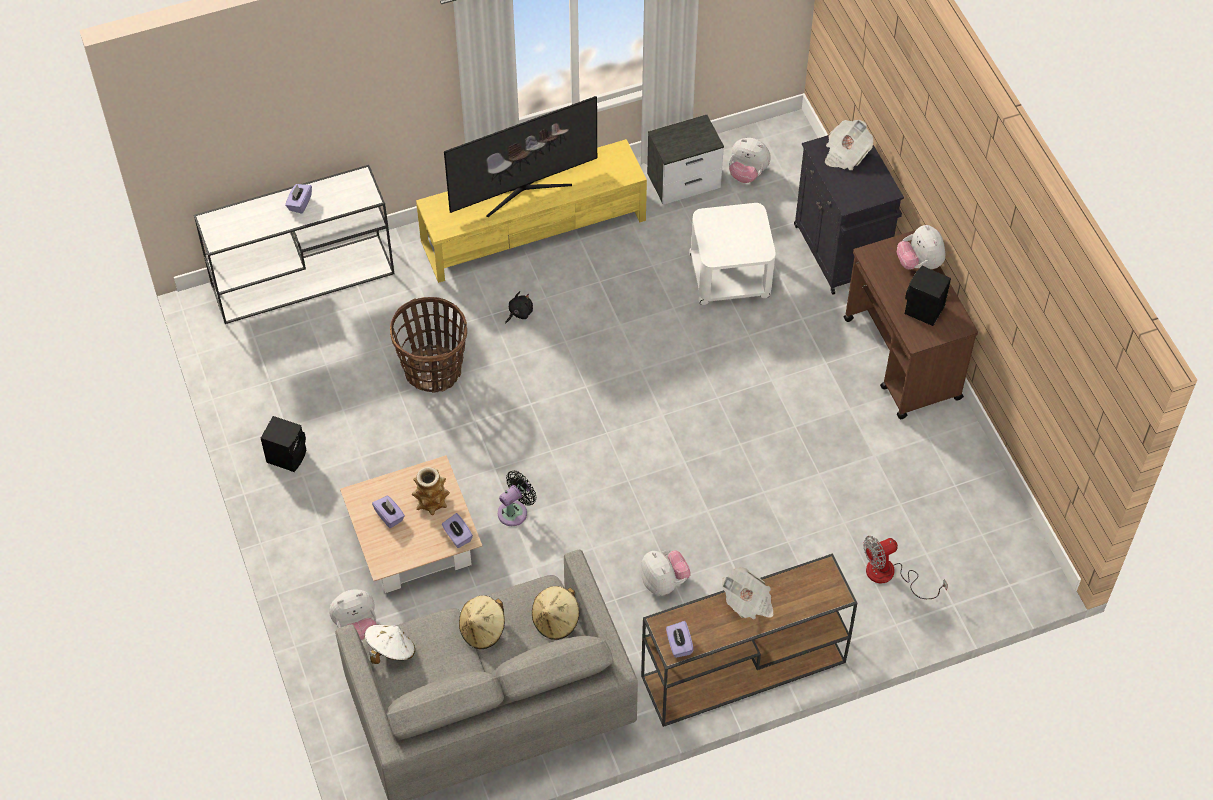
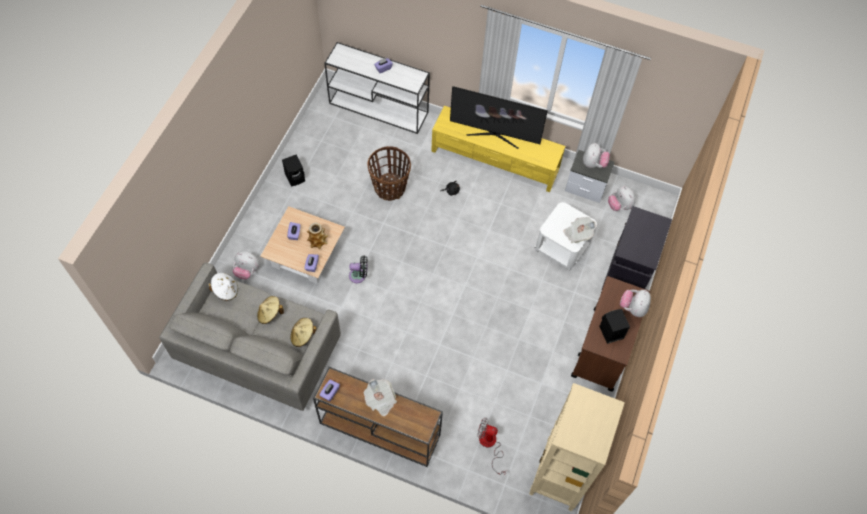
camera: 40 degrees right, 5 degrees up
(664, 582) = (387, 360): plush toy -> plush toy (593, 164)
(845, 154) = (648, 227): newspaper -> newspaper (578, 233)
(1002, 545) = (558, 477): none -> beige bookcase

